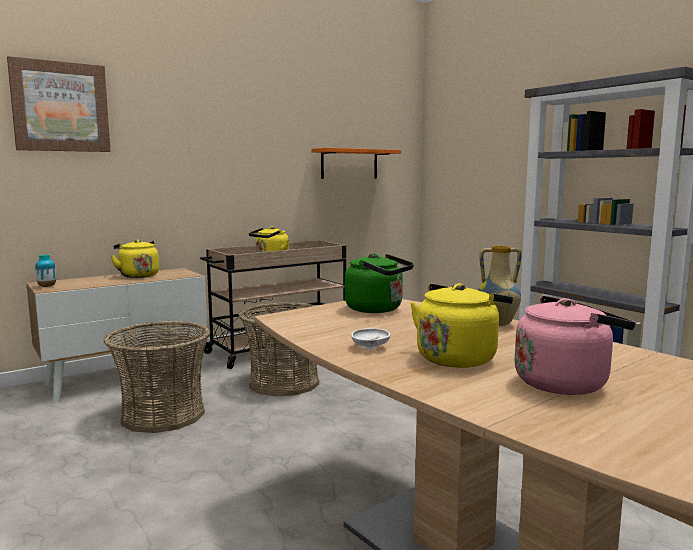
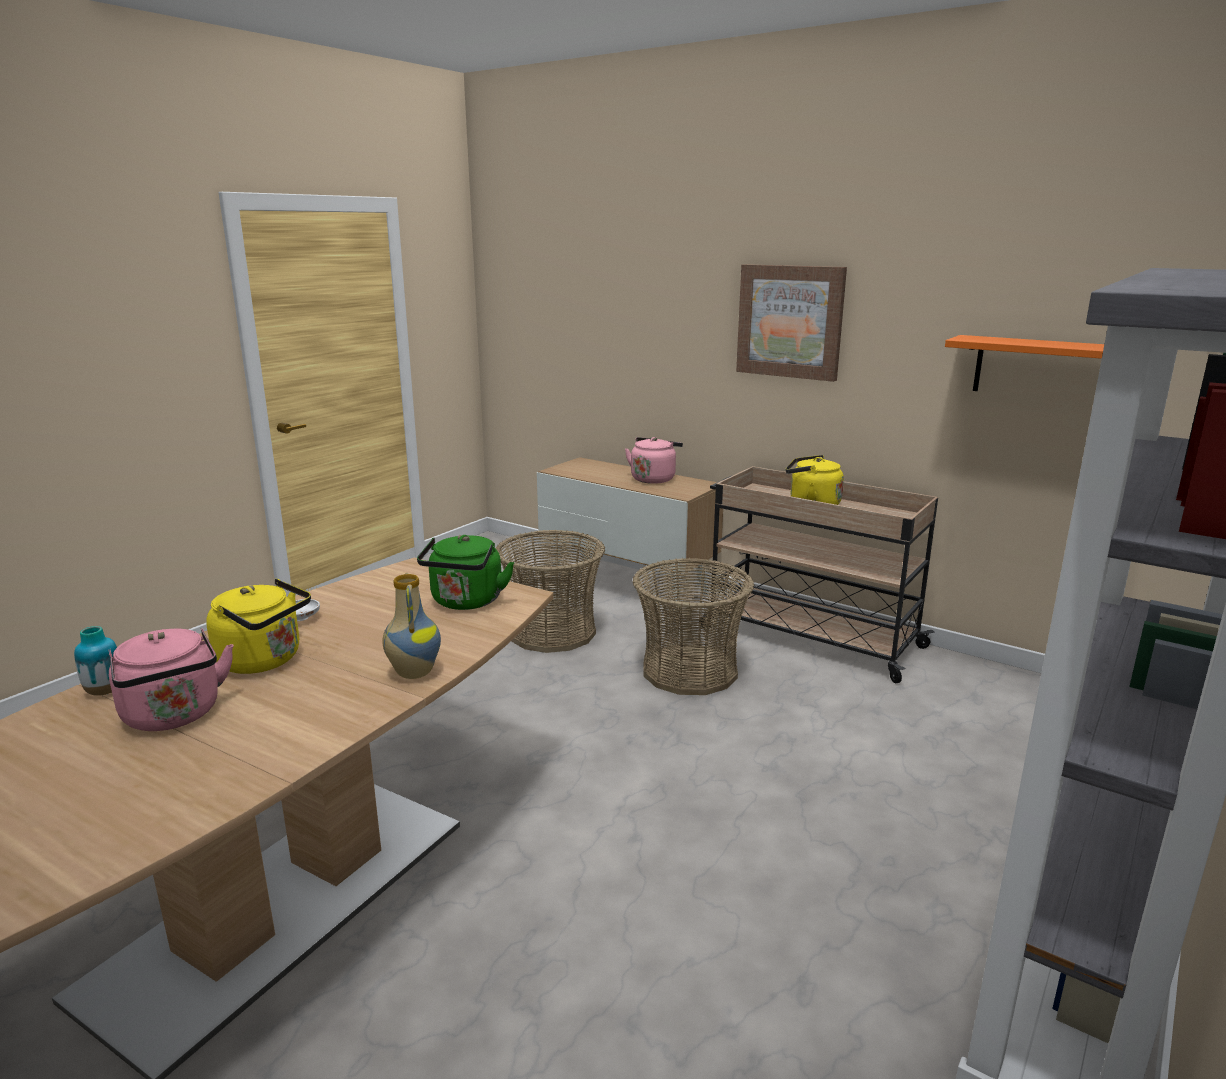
camera: 70 degrees right, 10 degrees up
(47, 286) = (567, 467): vase -> vase (105, 691)
(60, 107) = (623, 274): picture -> picture (790, 321)
(138, 275) = (654, 478): yellow kettle -> pink kettle

